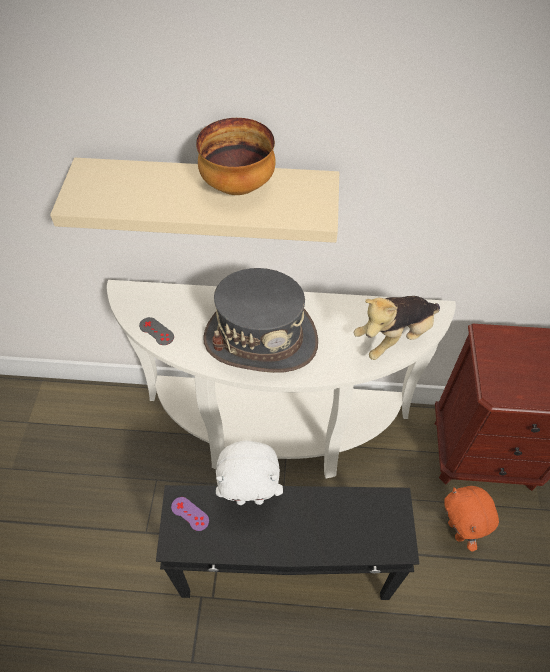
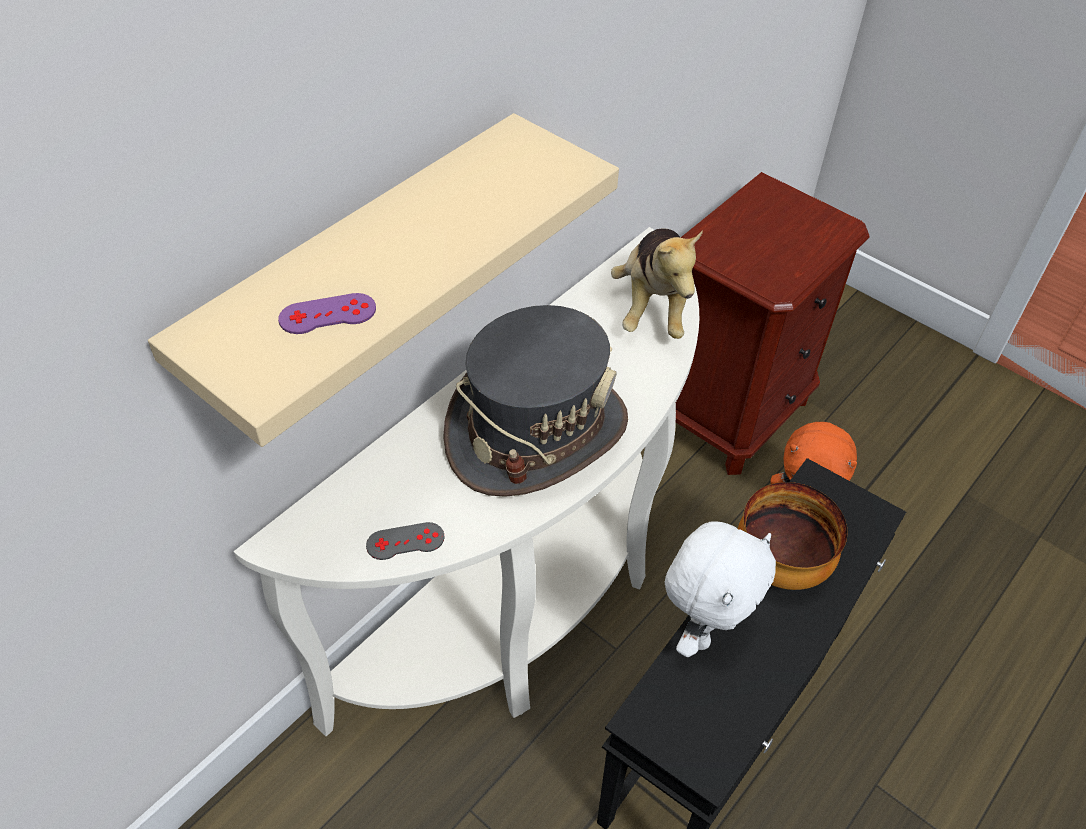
camera: 55 degrees left, 5 degrees down
(190, 514) = (675, 719): purple game controller -> purple game controller (327, 314)
(237, 186) = (437, 205): bowl -> bowl (779, 565)

